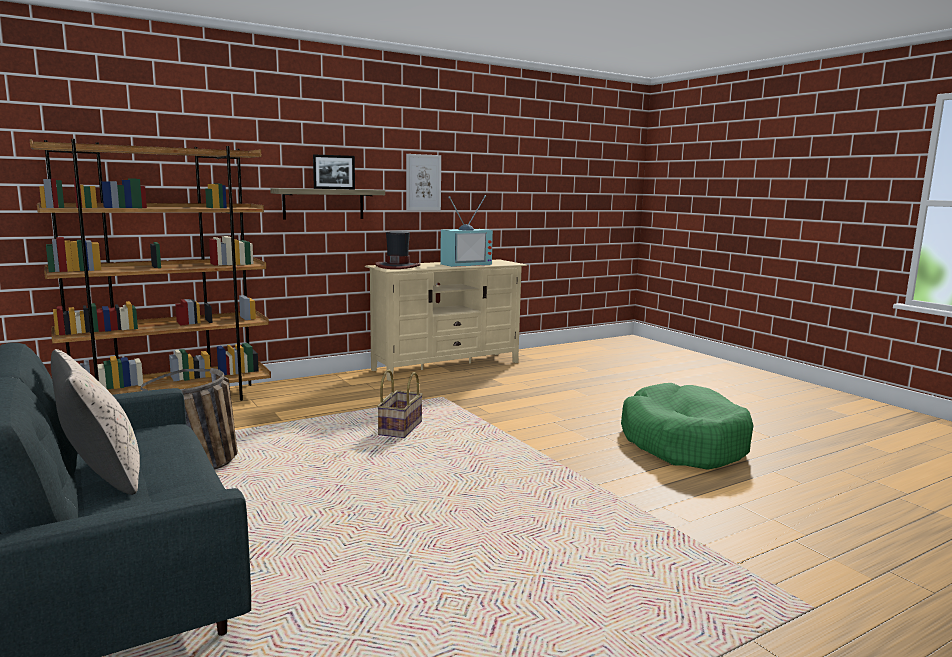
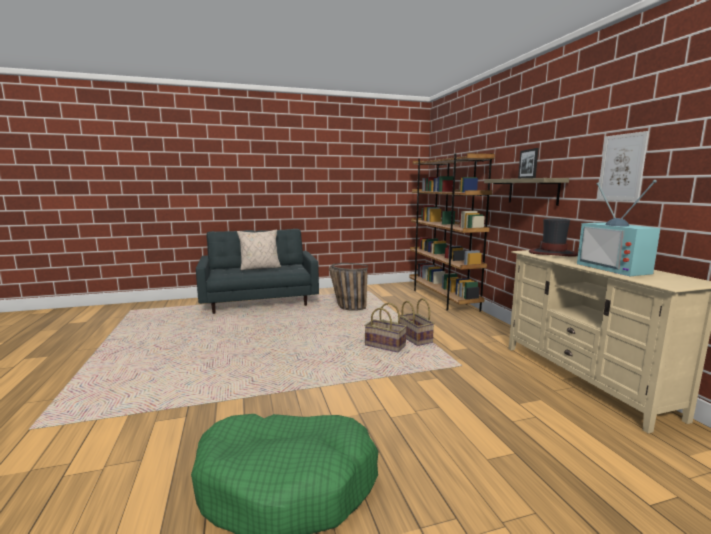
camera: 105 degrees right, 0 degrees up
(369, 415) = (415, 338): none -> basket

